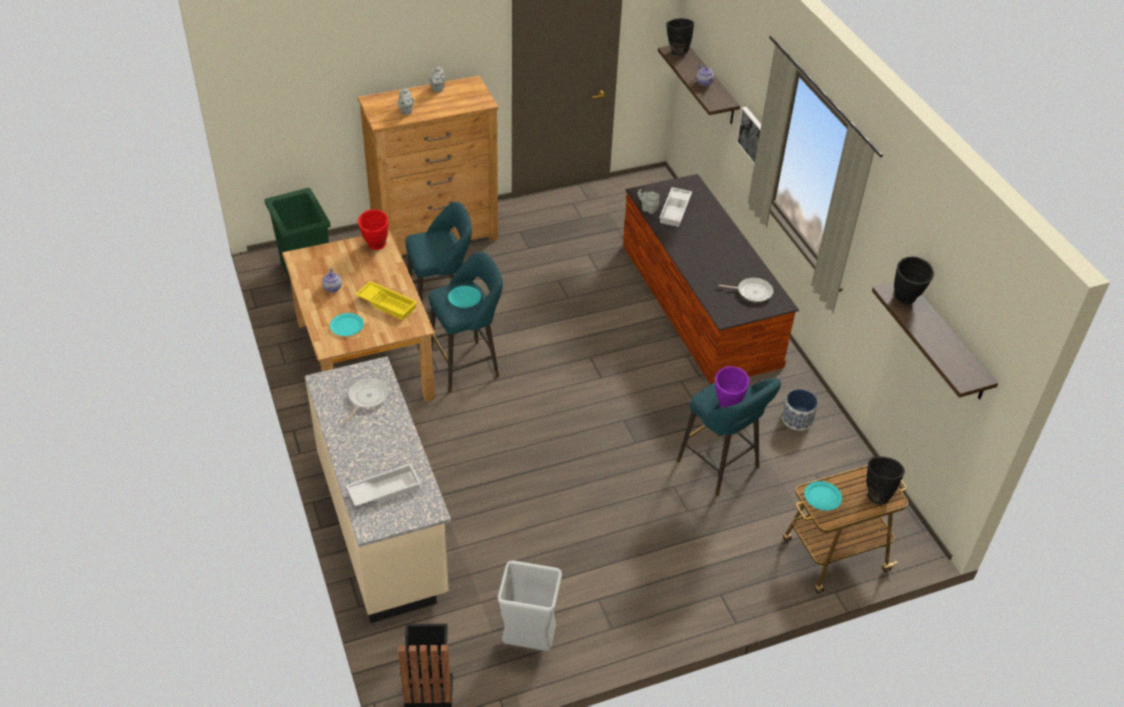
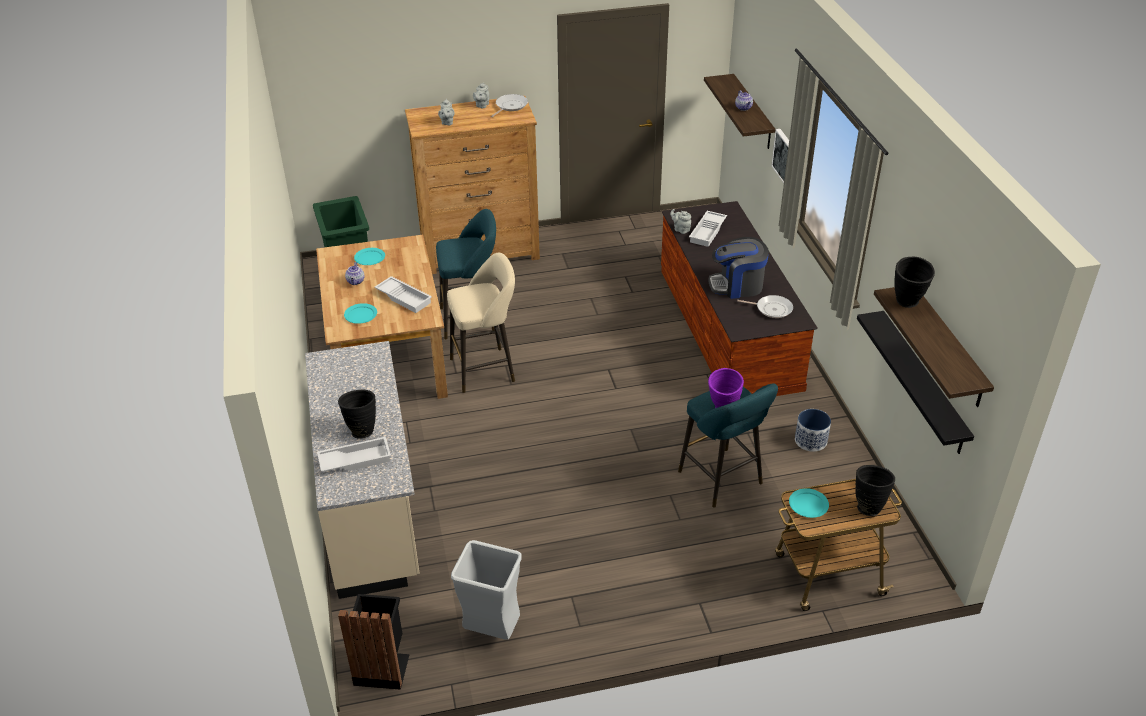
camera: 10 degrees right, 5 degrees down
(367, 397) = (359, 376): frying pan -> frying pan (510, 106)
(375, 247) = (405, 248): red vase -> none
(387, 303) = (404, 297): yellow tray -> white tray
(464, 298) = (479, 297): turquoise plate -> turquoise plate (370, 258)
(468, 365) = (486, 369): turquoise stool -> beige stool
(677, 51) = (722, 80): black vase -> black vase (361, 430)
(714, 268) = (737, 285): none -> coffee machine
(917, 370) = (922, 382): none -> black shelf

